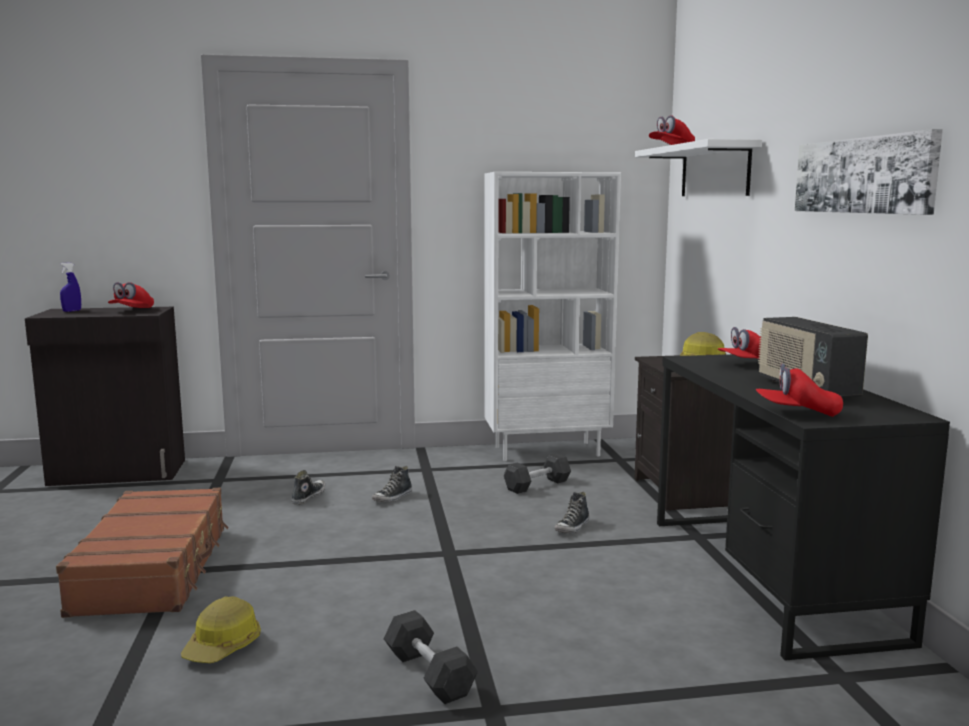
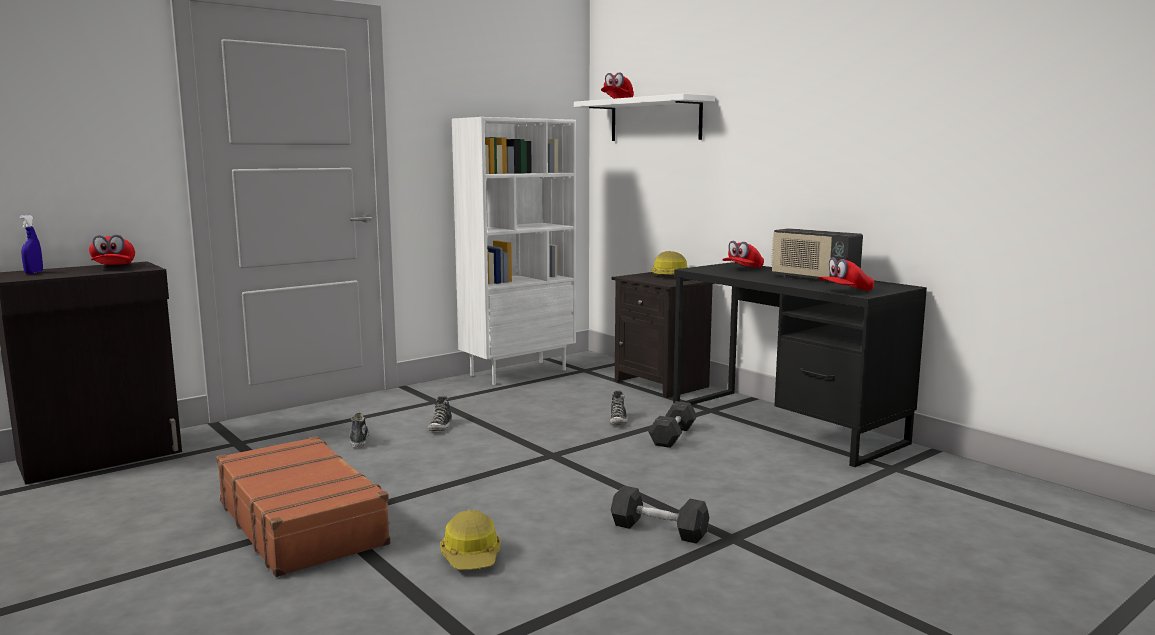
camera: 30 degrees left, 0 degrees up
(537, 485) = (548, 397): grey dumbbell -> grey dumbbell (673, 436)
(863, 175) = (830, 124): picture -> none

